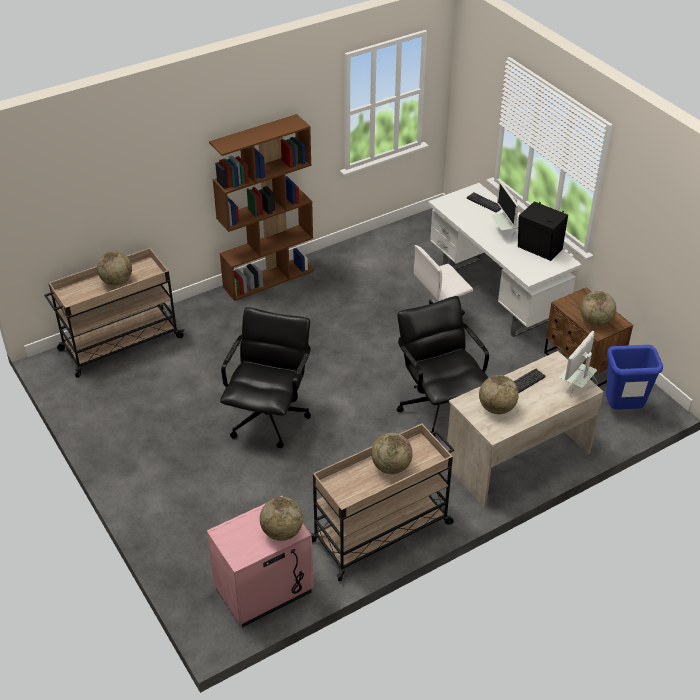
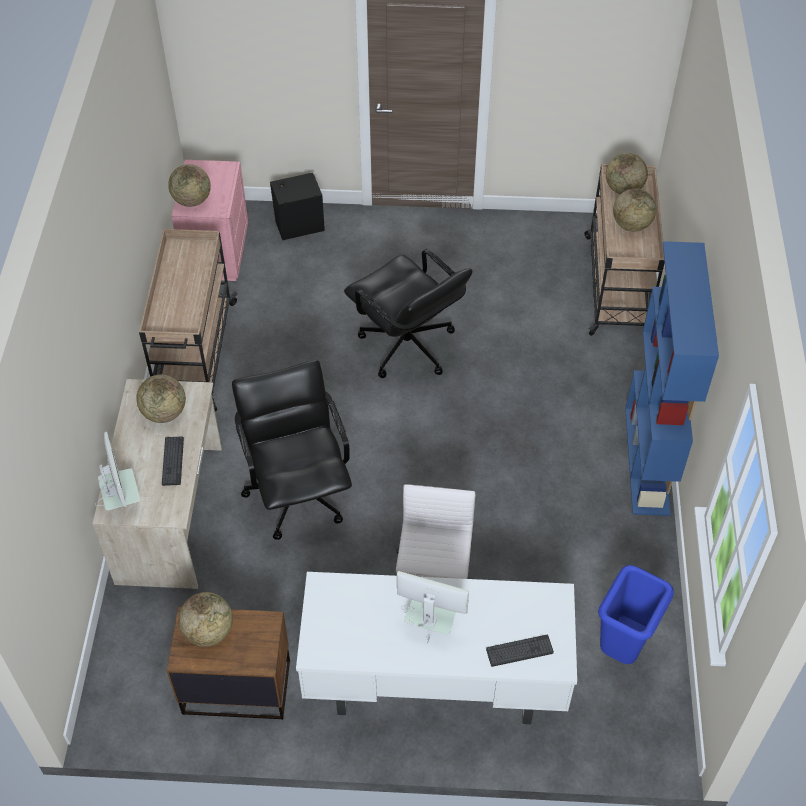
camera: 125 degrees right, 10 degrees up
(269, 278) = (647, 460): brown bookcase -> blue bookcase
(391, 467) = (182, 297): globe -> globe (623, 189)
(439, 408) = (298, 494): black office chair -> black office chair turned 120 degrees counterclockwise
(539, 249) = (364, 640): black speaker -> black speaker (298, 225)
(622, 409) = (136, 670): blue trash can -> blue trash can (622, 648)

